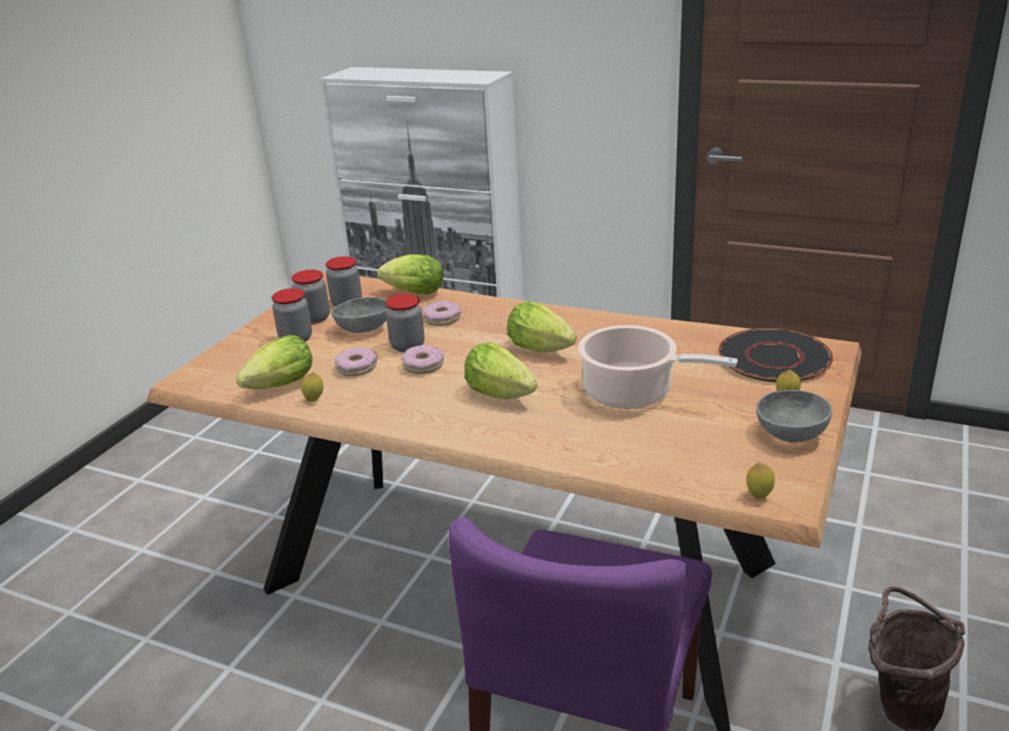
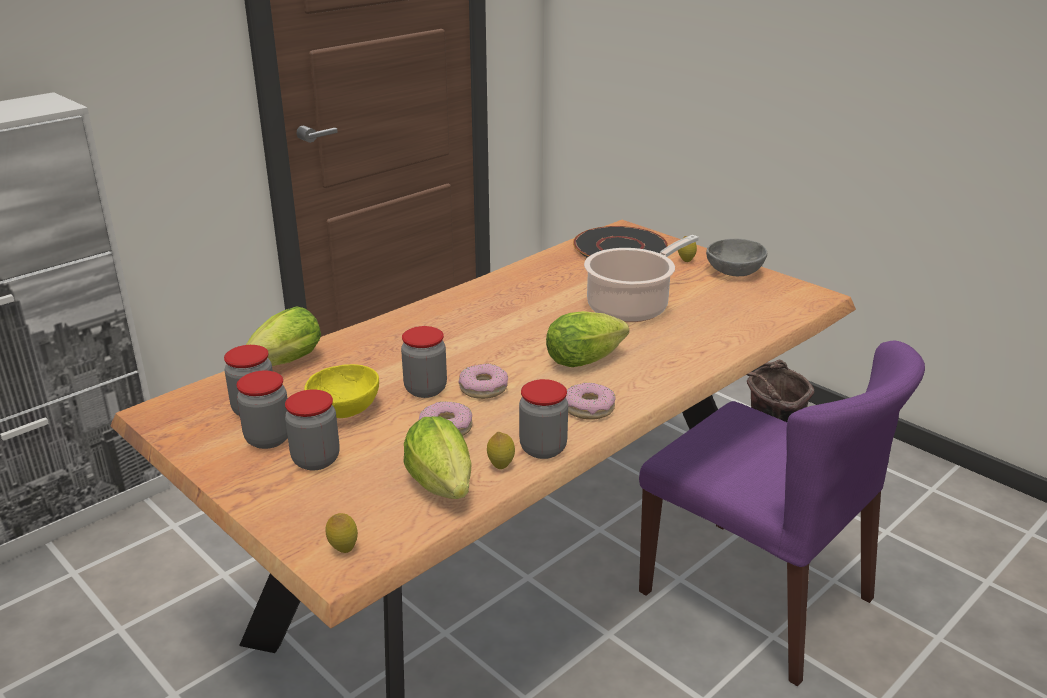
camera: 70 degrees left, 0 degrees up
(345, 410) = (543, 448): none -> jar
(363, 328) = (343, 409): grey bowl -> yellow bowl
(442, 319) = (380, 359): donut -> donut (589, 408)
(544, 350) = (515, 324): lettuce -> none
(759, 495) = (808, 302): lemon -> lemon (343, 549)

